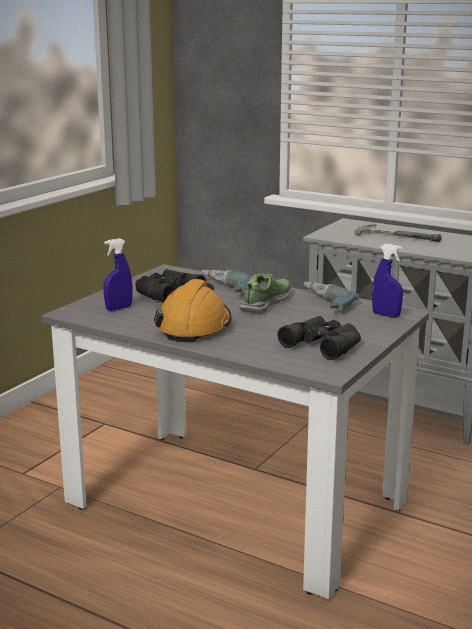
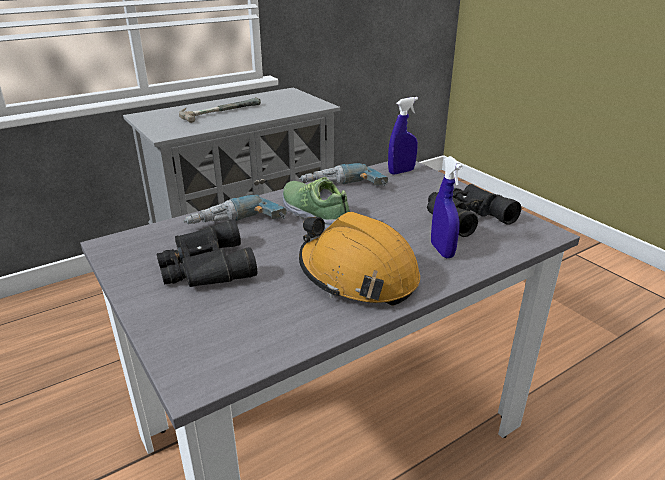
camera: 65 degrees left, 10 degrees up
(119, 308) = (230, 321): blue spray bottle -> blue spray bottle (442, 250)

